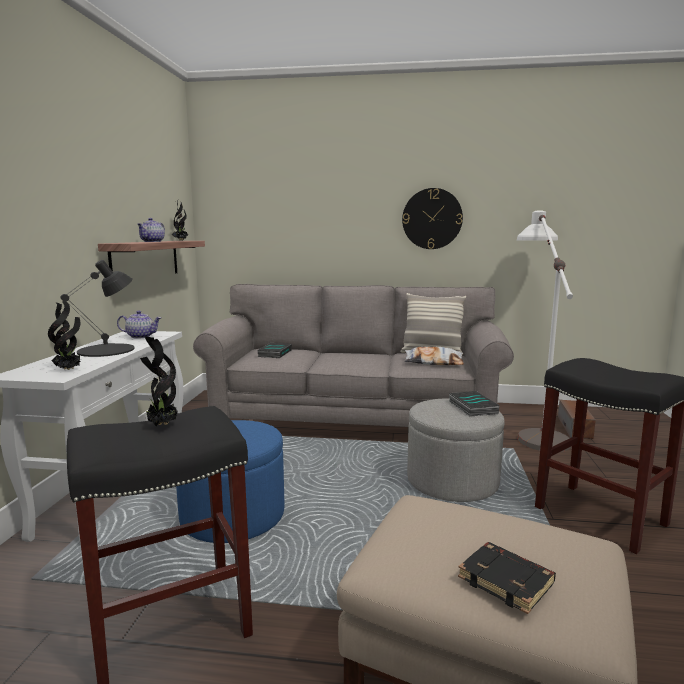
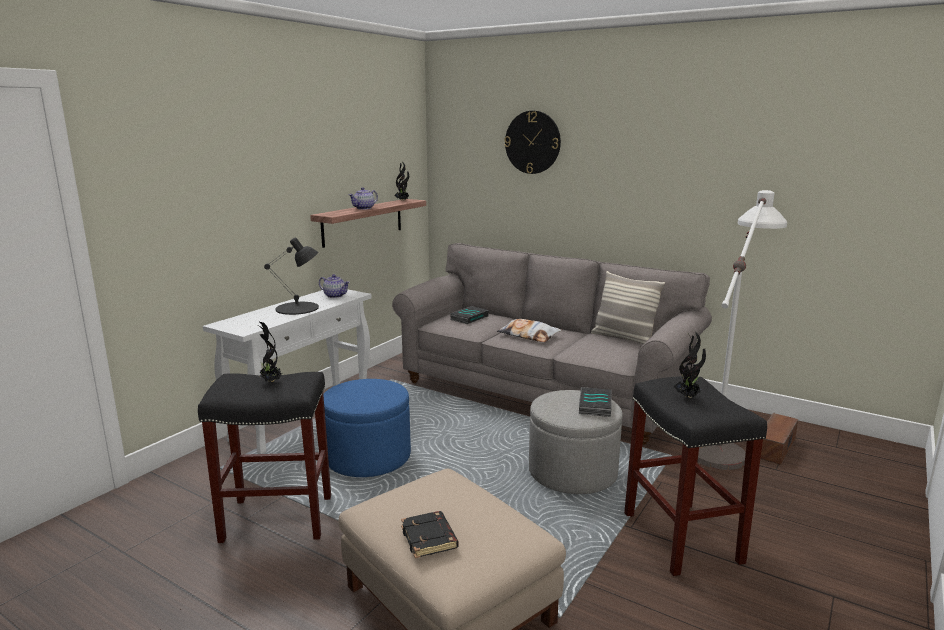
camera: 25 degrees right, 5 degrees up
(69, 369) = (256, 325): potted plant -> potted plant (688, 397)
(432, 219) = (652, 189): wall clock -> wall clock (532, 142)
(433, 362) = (608, 350): pillow -> pillow (528, 335)

